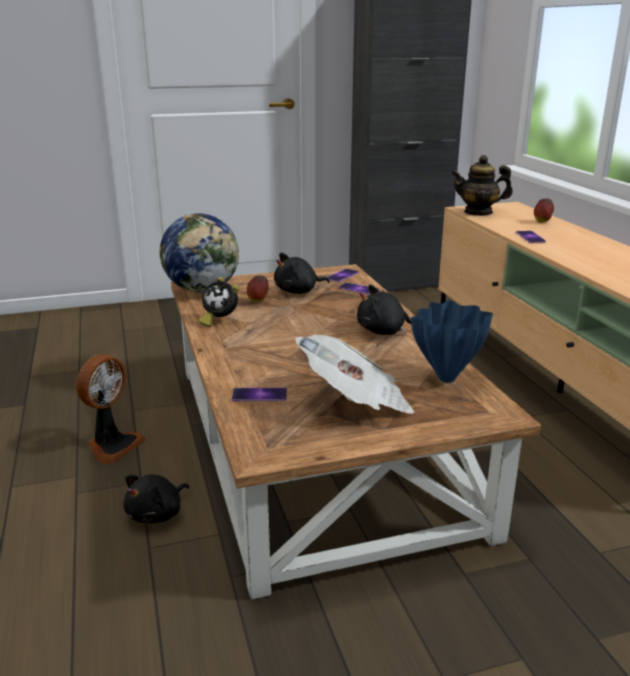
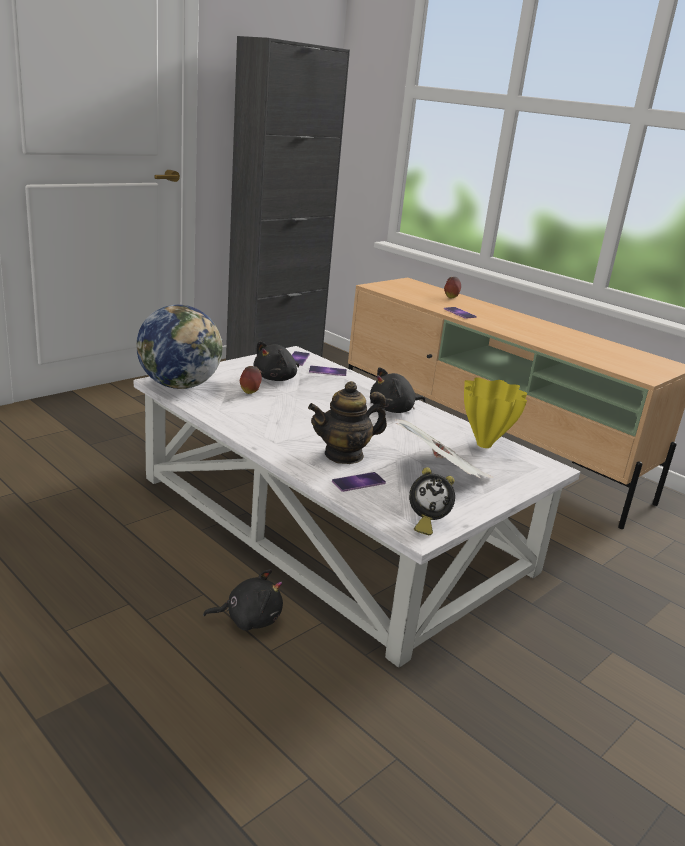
camera: 30 degrees left, 0 degrees up
(112, 445) = (138, 565): fan -> none
(157, 514) = (249, 619): black plush toy -> black plush toy turned 105 degrees counterclockwise
(219, 321) = (237, 416): alarm clock -> alarm clock (425, 523)
(318, 443) = (335, 523): brown coffee table -> white coffee table
(448, 378) = (485, 444): blue vase -> yellow vase
(478, 212) = (391, 289): teapot -> teapot (344, 455)

